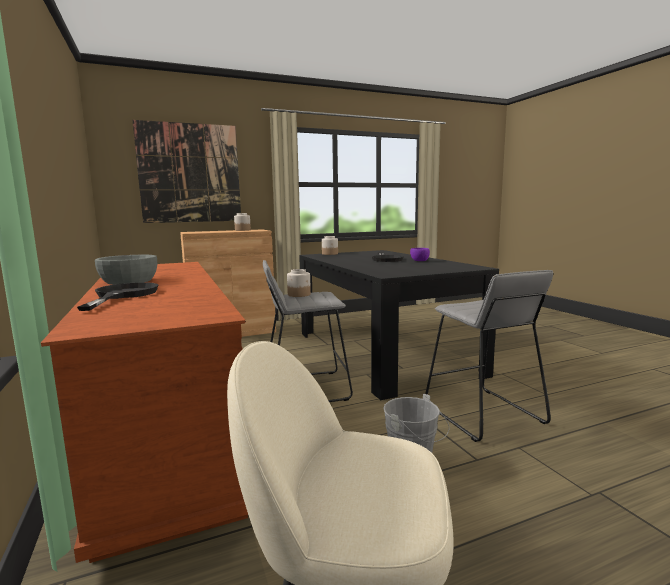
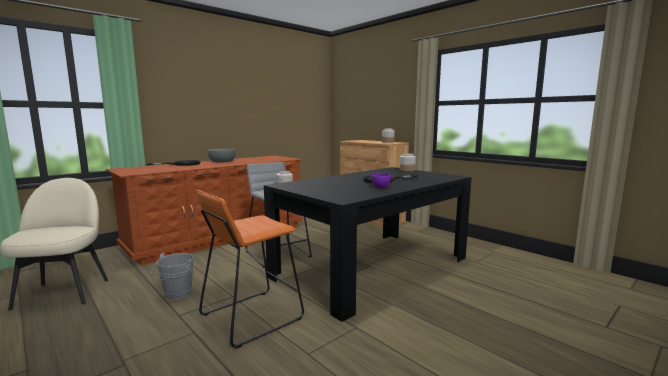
camera: 70 degrees right, 0 degrees up
(190, 173) = (371, 98): picture -> none
(482, 414) = (251, 316): grey stool -> orange stool

